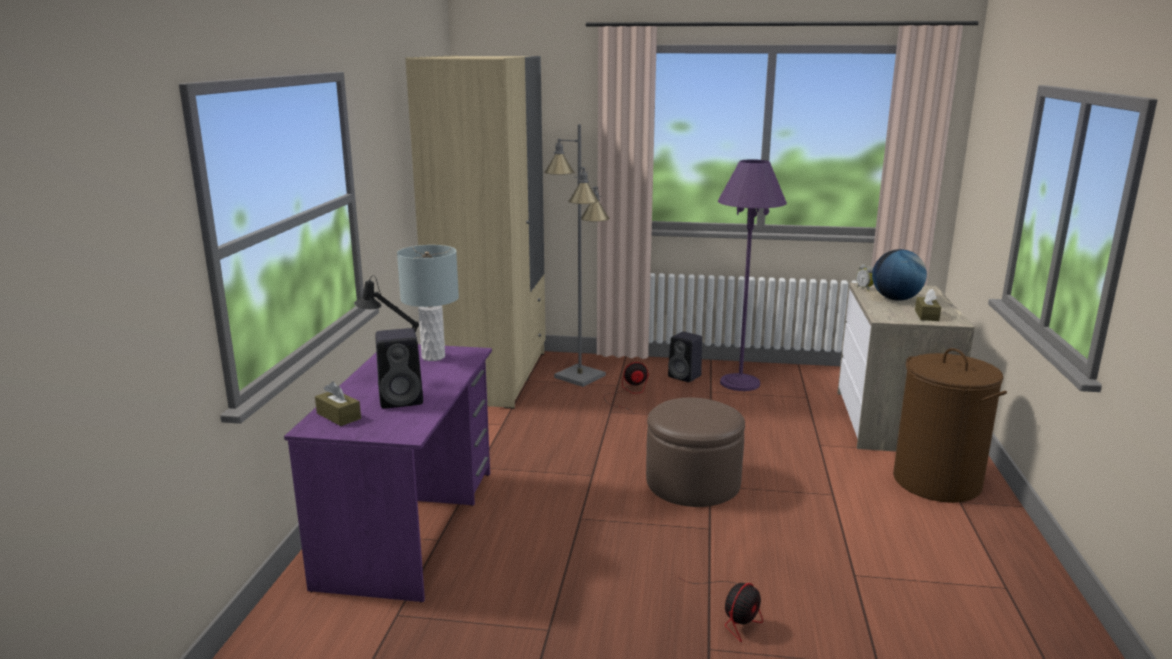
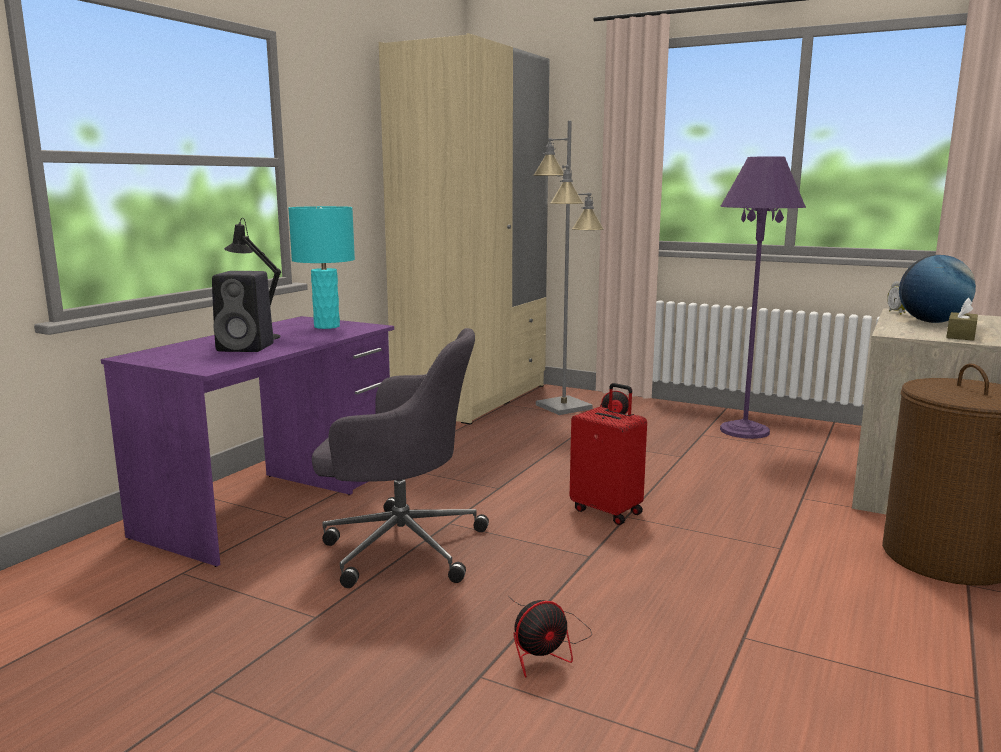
camera: 20 degrees right, 5 degrees down
(338, 416) = (170, 352): brown tissue box -> none
(433, 357) = (326, 326): grey table lamp -> turquoise table lamp
(559, 549) = (400, 546): none -> grey office chair
(685, 376) = (683, 419): black speaker -> none
(693, 483) = (607, 511): brown ottoman -> red suitcase

